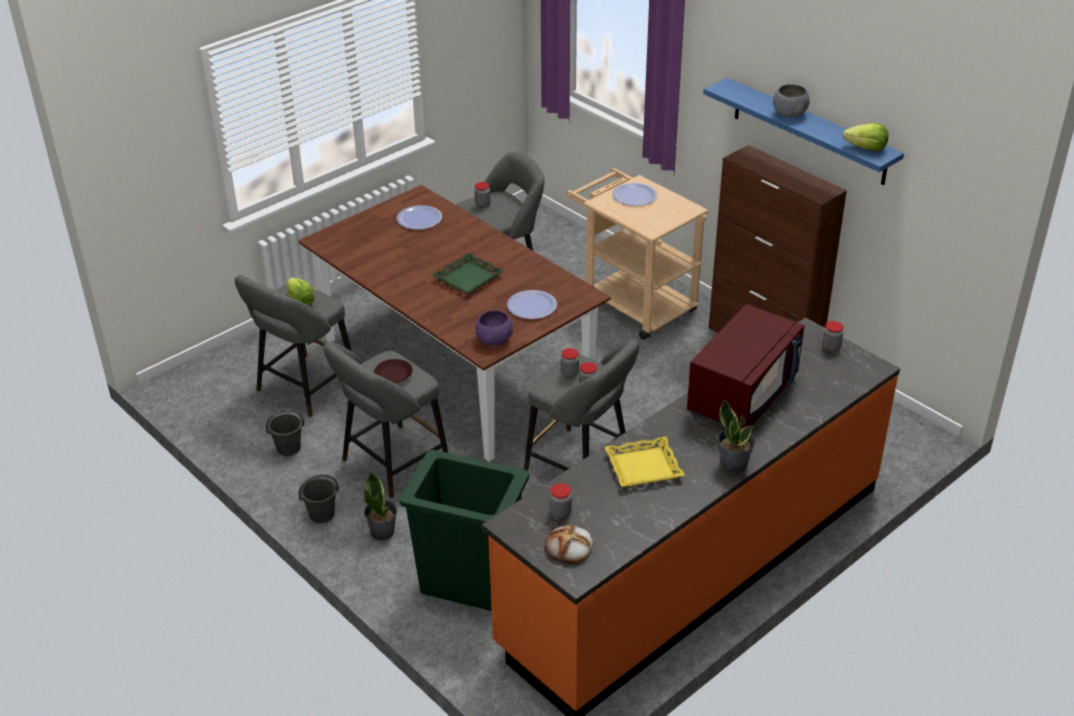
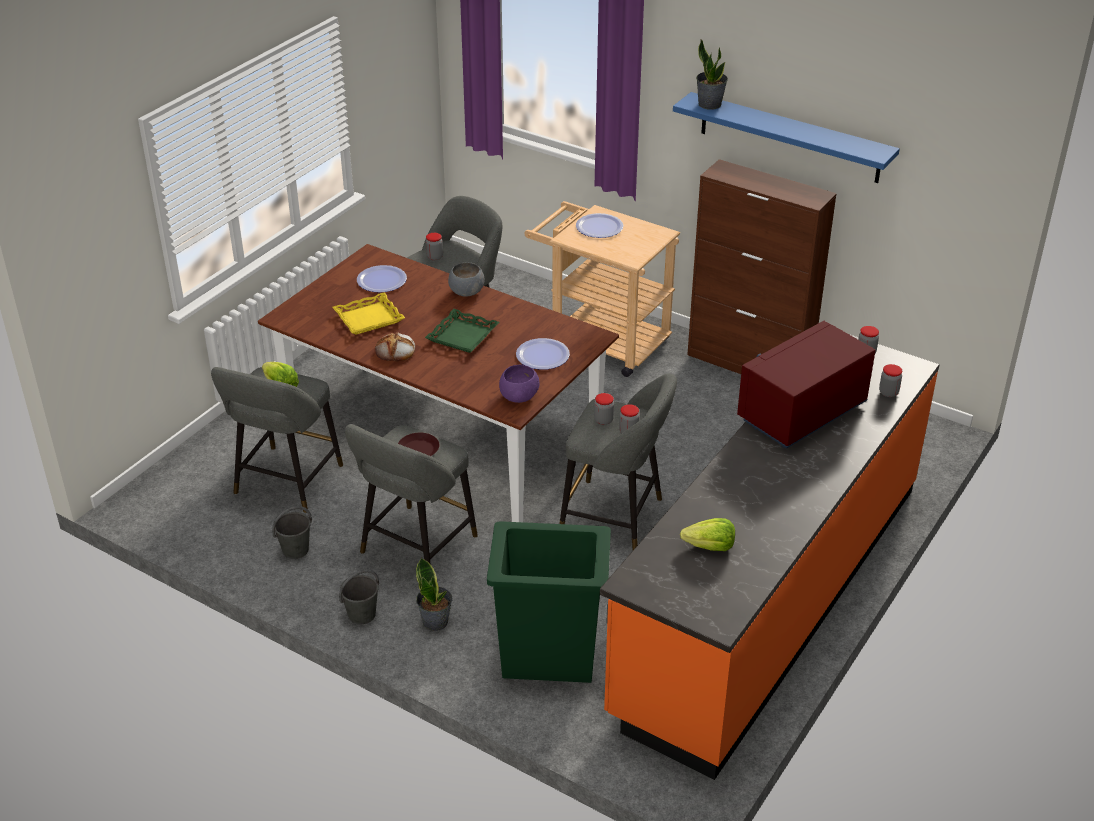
camera: 15 degrees left, 0 degrees up
(560, 513) = (675, 562): jar -> jar (888, 392)
(569, 547) = (700, 596): bread -> bread (396, 351)
(643, 466) = (737, 501): yellow tray -> yellow tray (369, 318)
(733, 464) = (824, 484): potted plant -> potted plant (709, 104)
(742, 394) = (801, 413): red microwave -> red microwave turned 150 degrees counterclockwise
(789, 114) = (770, 122): grey bowl -> grey bowl (466, 292)
(866, 148) = (862, 148): lettuce -> lettuce (710, 547)

